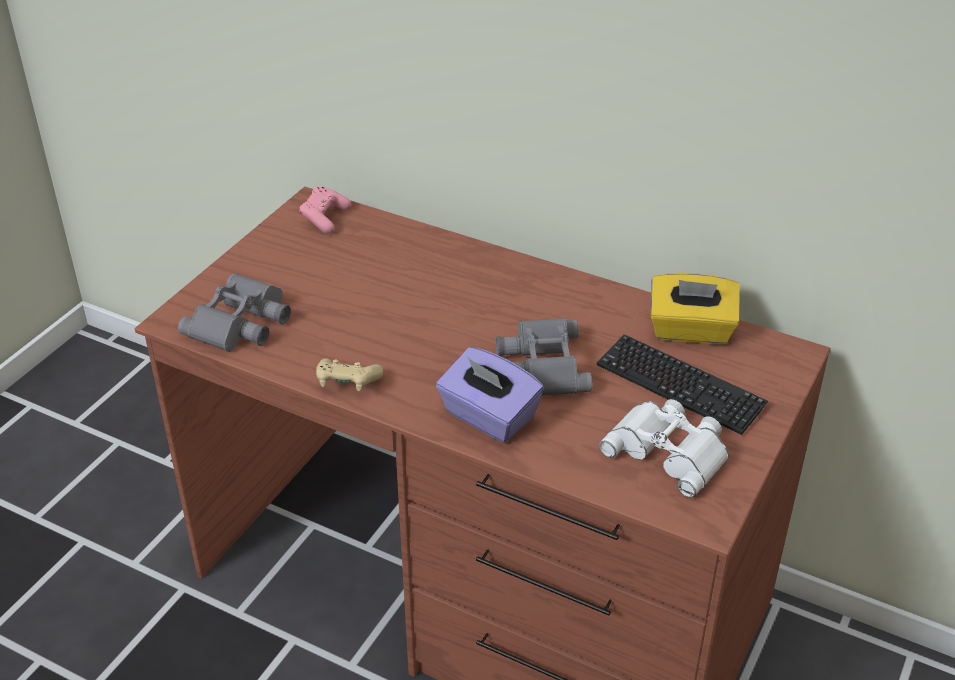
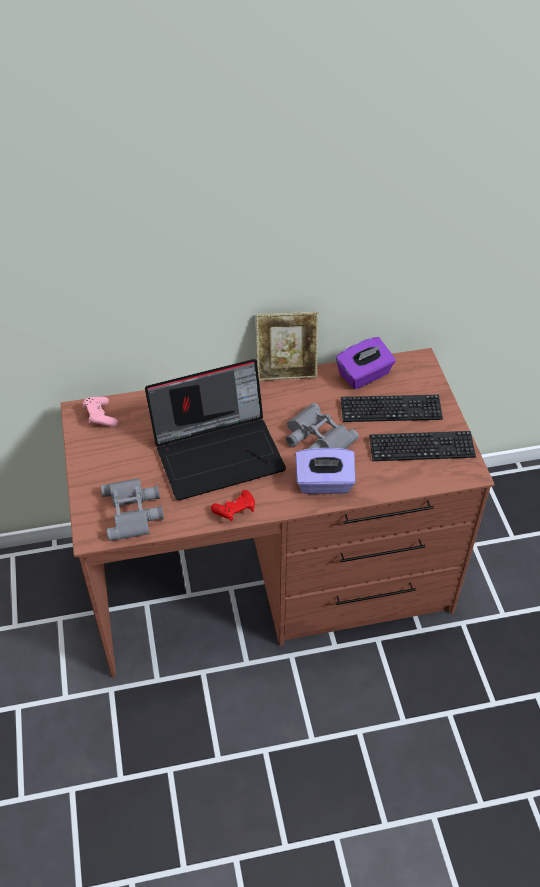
camera: 40 degrees left, 10 degrees up
(347, 384) = (235, 511): beige game controller -> red game controller
(406, 316) = (219, 452): none -> laptop
(592, 277) = (286, 371): none -> picture frame
(670, 450) = (421, 448): white binoculars -> keyboard
(691, 331) = (364, 375): yellow tissue box -> purple tissue box

